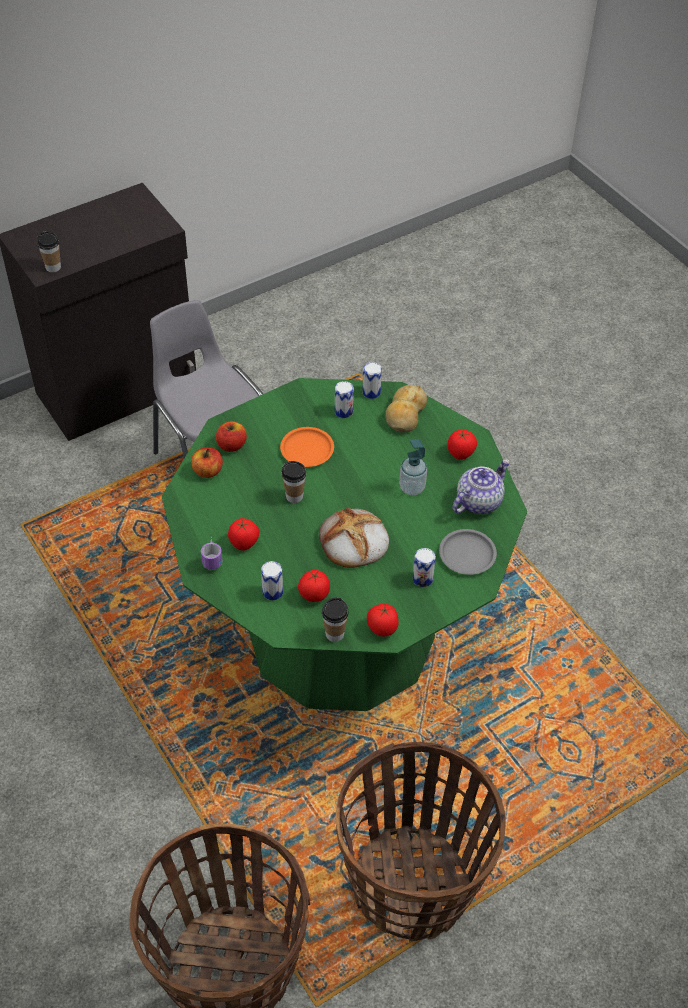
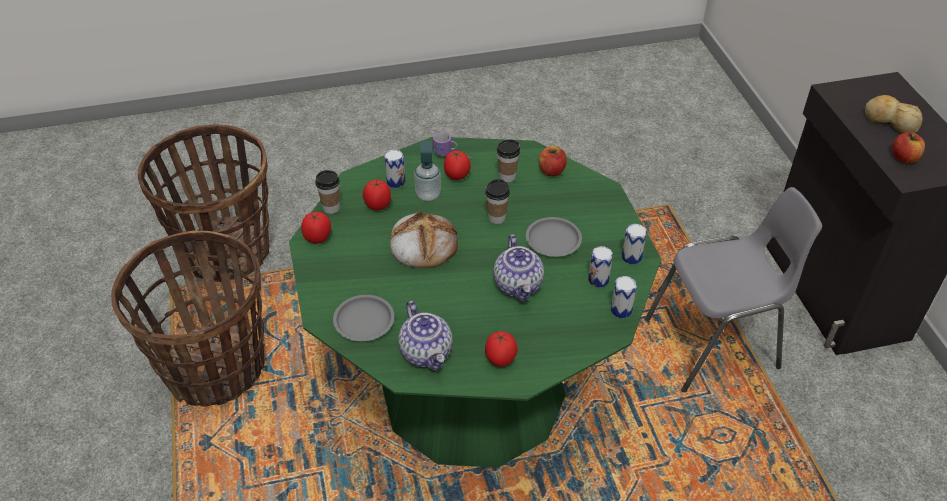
camera: 110 degrees right, 5 degrees down
(53, 267) = (841, 97): cup -> cup (507, 177)
(231, 445) = (579, 191): apple -> apple (904, 158)
(307, 450) = (552, 240): orange plate -> grey plate
(374, 461) = (519, 285): none -> teapot
(405, 415) = (576, 329): bread -> bread (890, 121)
(412, 487) = (470, 304): soap dispenser -> soap dispenser (428, 194)
(422, 579) = (354, 279): can -> can (631, 257)

